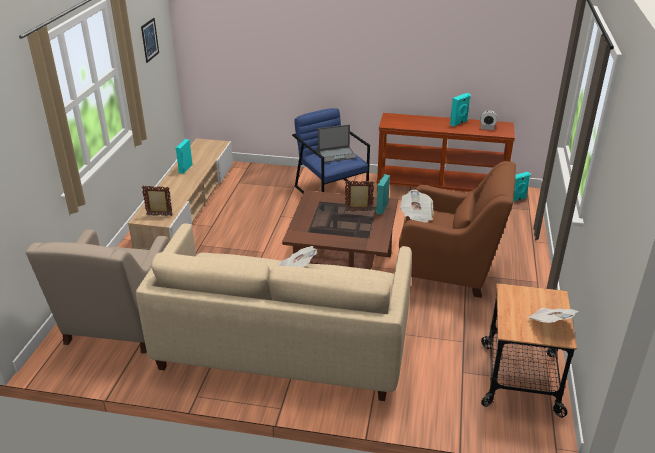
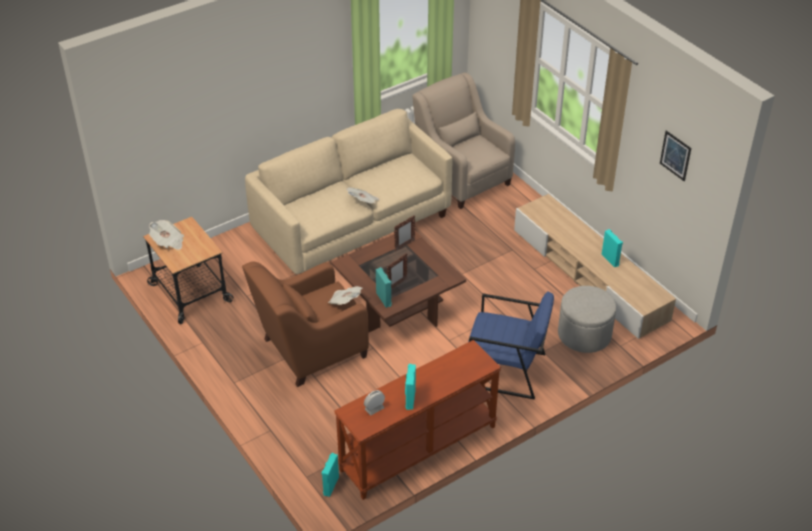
camera: 135 degrees right, 10 degrees up
(159, 215) = (540, 211): picture frame -> picture frame (404, 245)
(255, 182) = (584, 334): none -> grey ottoman
(337, 154) = (500, 335): laptop -> none

